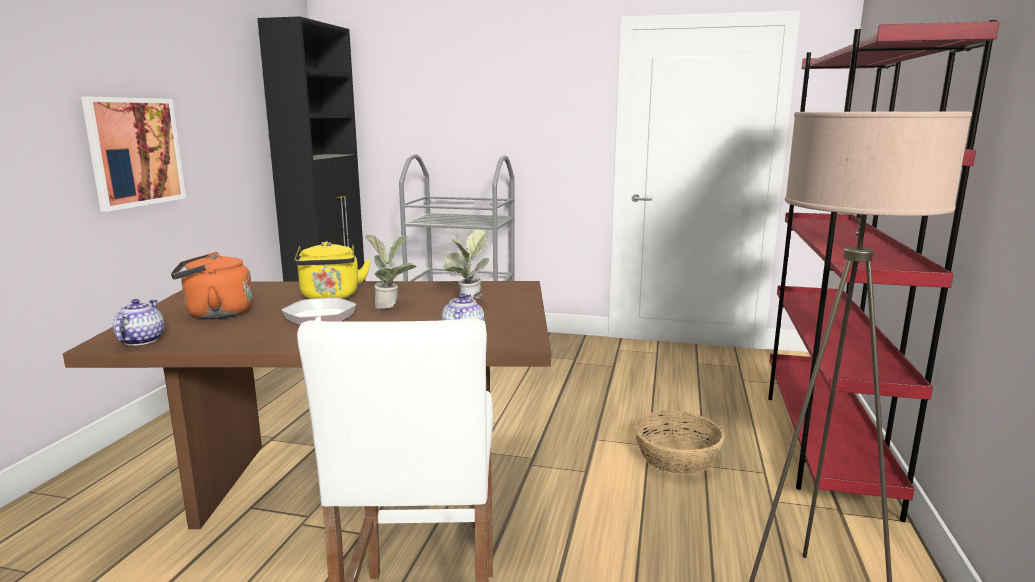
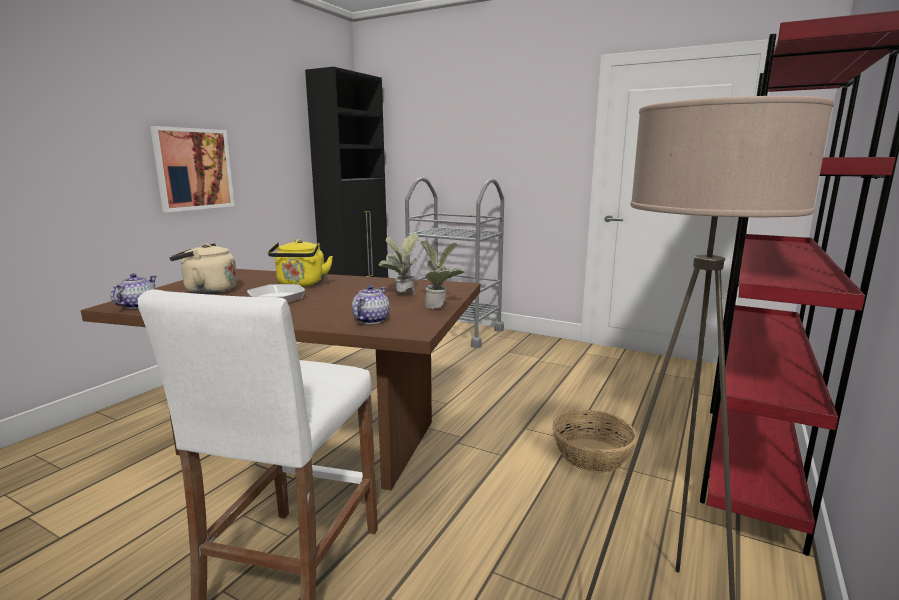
camera: 15 degrees right, 0 degrees up
(215, 314) = (207, 291): orange kettle -> beige kettle
(391, 305) = (340, 294): potted plant -> potted plant (440, 306)

